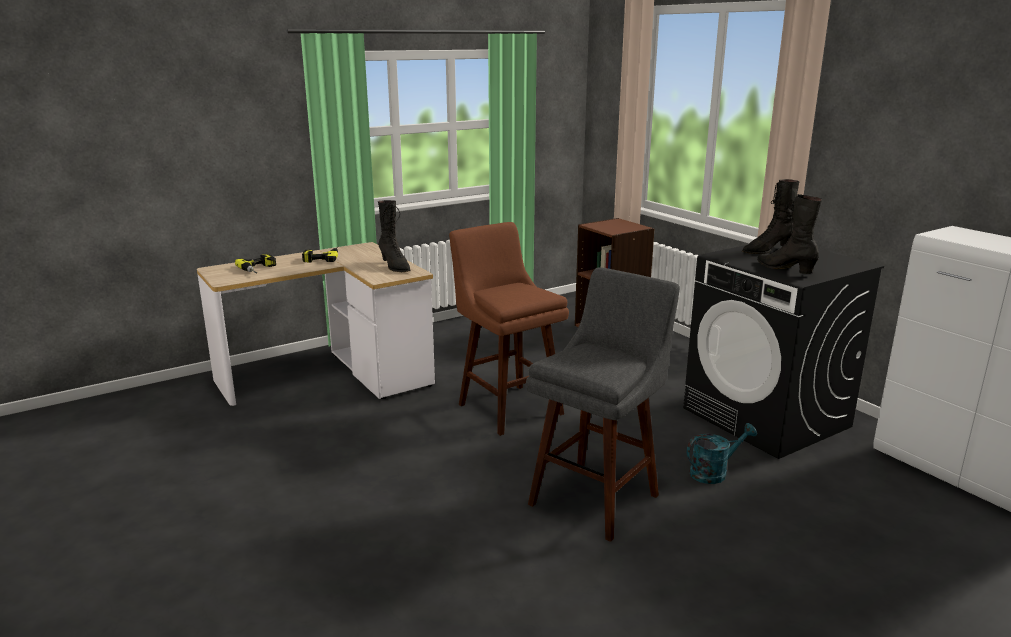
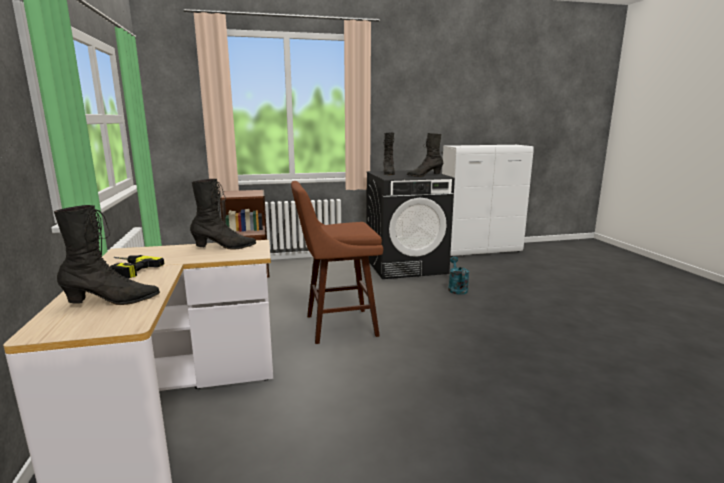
camera: 70 degrees left, 5 degrees down
(260, 269) = (112, 301): power drill -> black boot
(597, 496) = (473, 321): grey stool -> none

